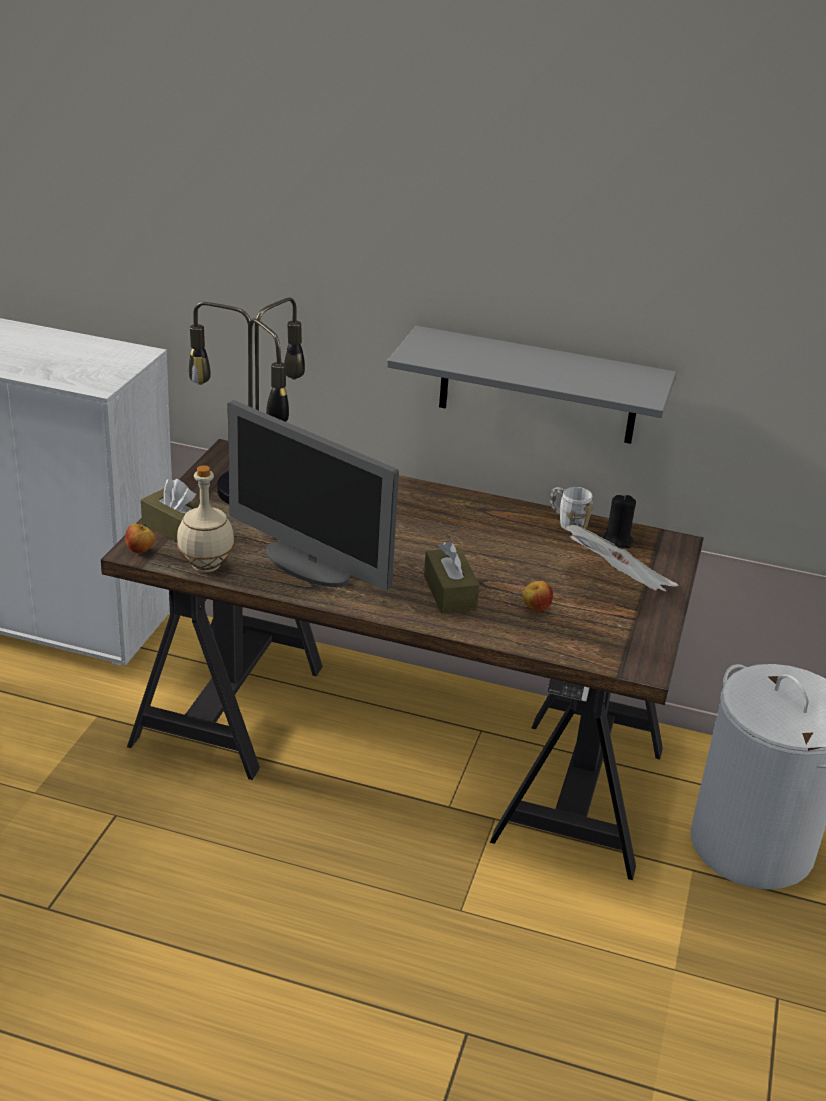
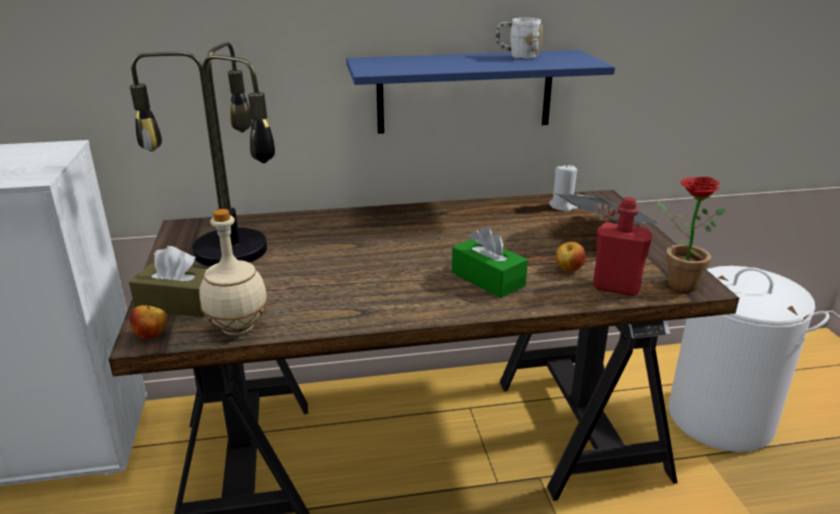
camera: 25 degrees left, 5 degrees down
(308, 566) = (341, 296): monitor -> none
(449, 592) = (488, 279): brown tissue box -> green tissue box
(538, 386) = (465, 92): grey shelf -> blue shelf
(559, 640) = (616, 287): none -> red bottle
(567, 523) = (515, 205): white mug -> white mug (517, 56)
(618, 540) = (563, 206): black candle -> white candle
(623, 656) = (675, 283): none -> potted plant

